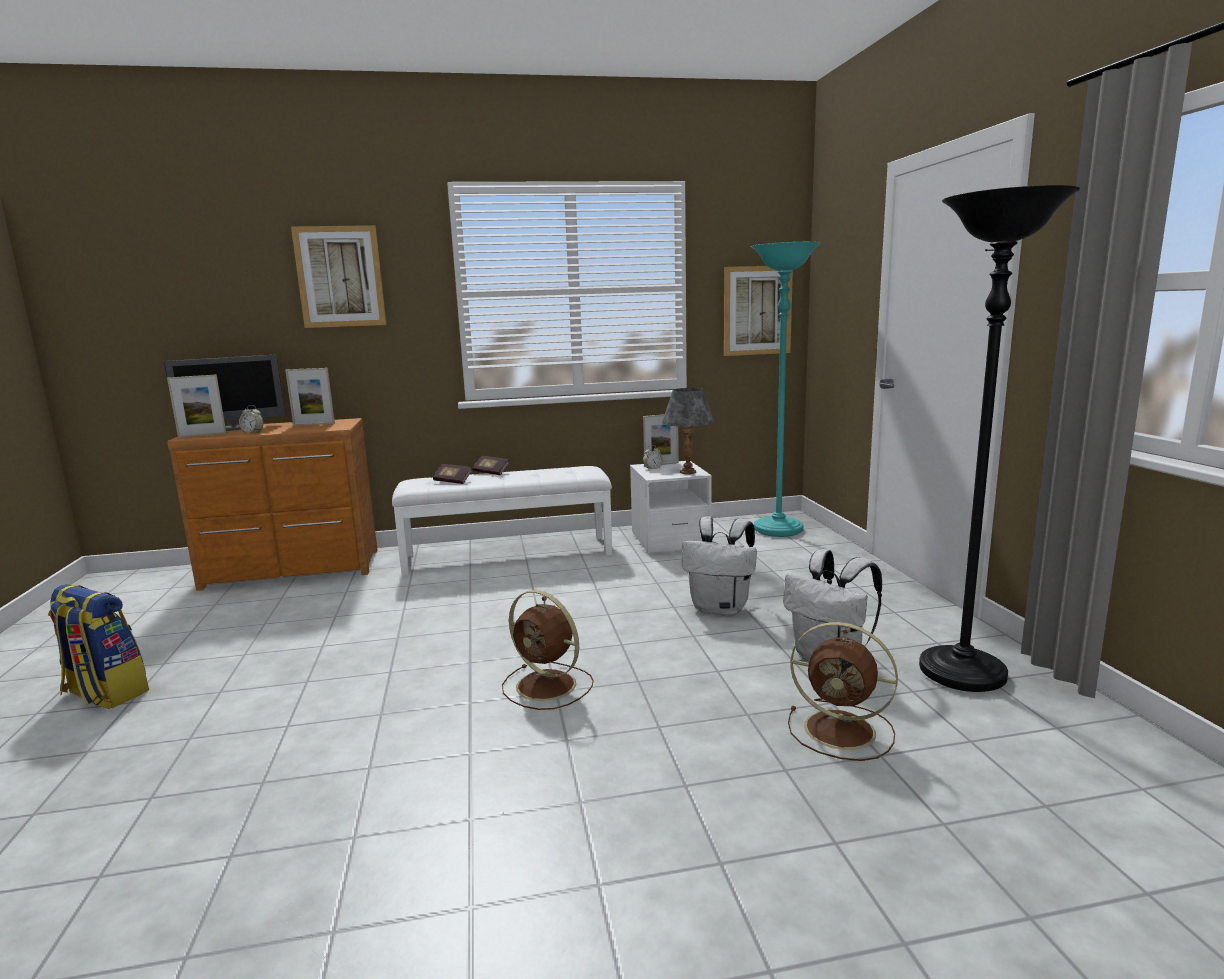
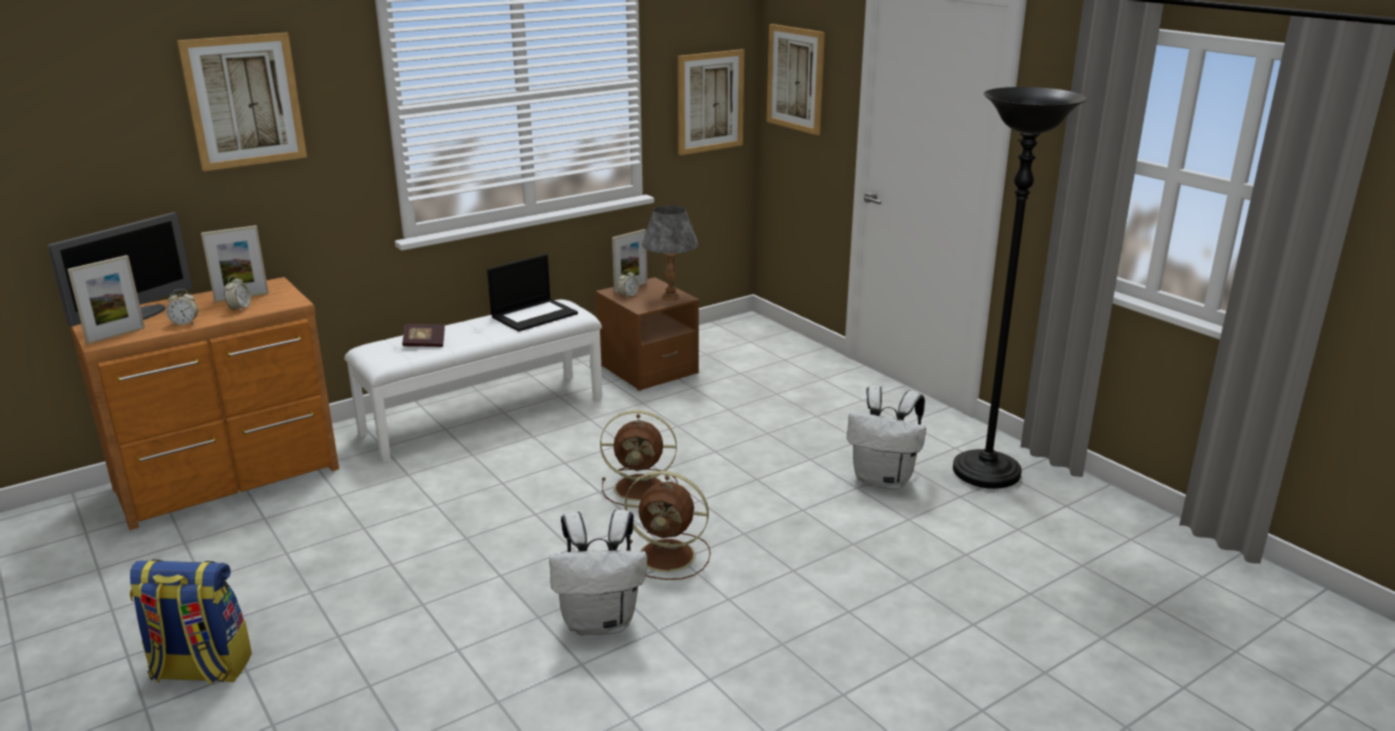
camera: 25 degrees left, 10 degrees up
(301, 428) = (240, 308): none -> alarm clock
(491, 472) = (454, 324): book -> none
(558, 472) = (534, 315): none -> laptop
(670, 540) = (648, 369): white nightstand -> brown nightstand
(721, 608) = (760, 445): white backpack -> white backpack (601, 621)
(778, 530) = (748, 341): turquoise floor lamp -> none
(833, 284) = (795, 78): none -> picture
(843, 731) = (930, 541): brown fan -> brown fan (642, 488)

